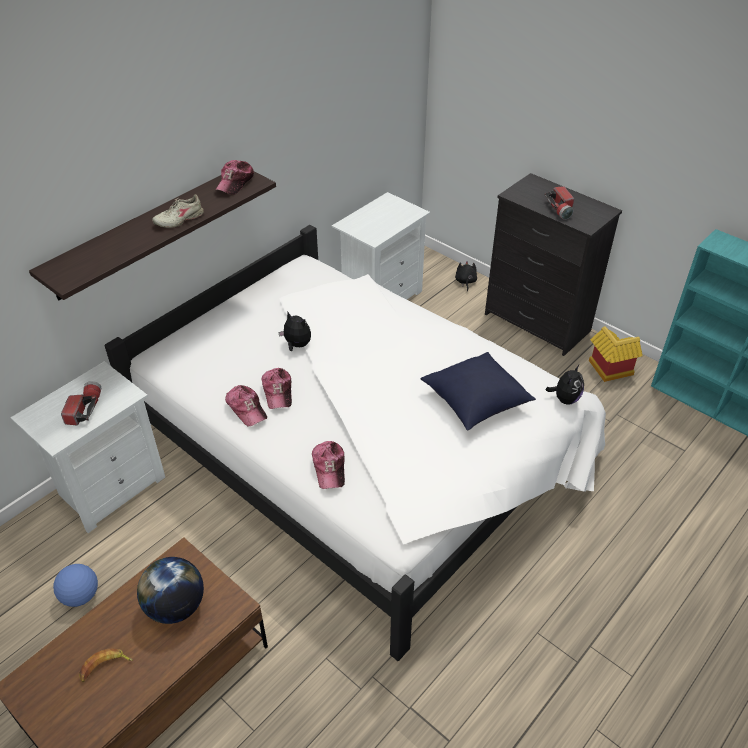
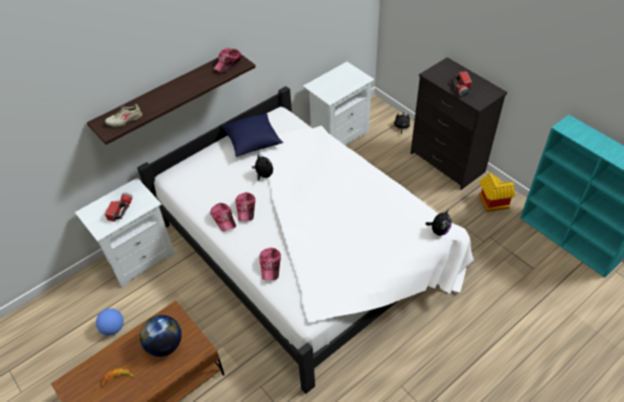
camera: 10 degrees right, 5 degrees up
(179, 219) = (186, 90): beige shoe -> beige shoe (125, 120)
(476, 402) = (376, 227): blue pillow -> blue pillow (252, 142)

